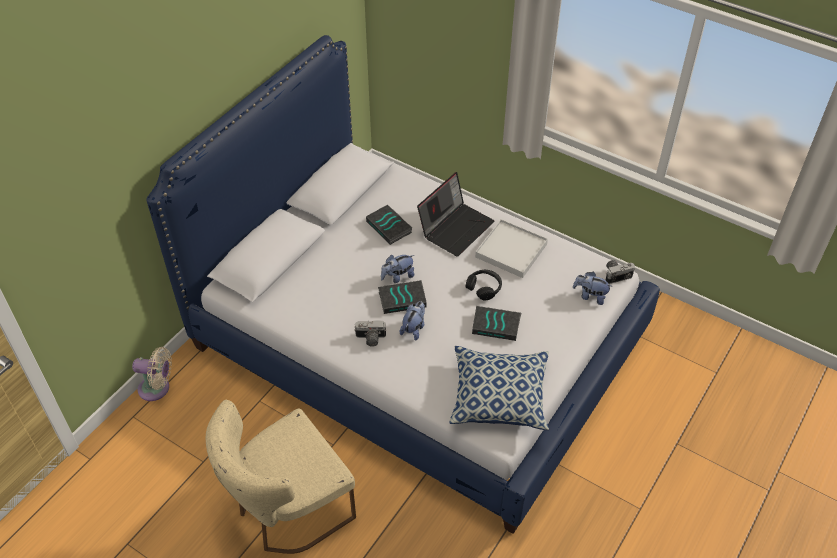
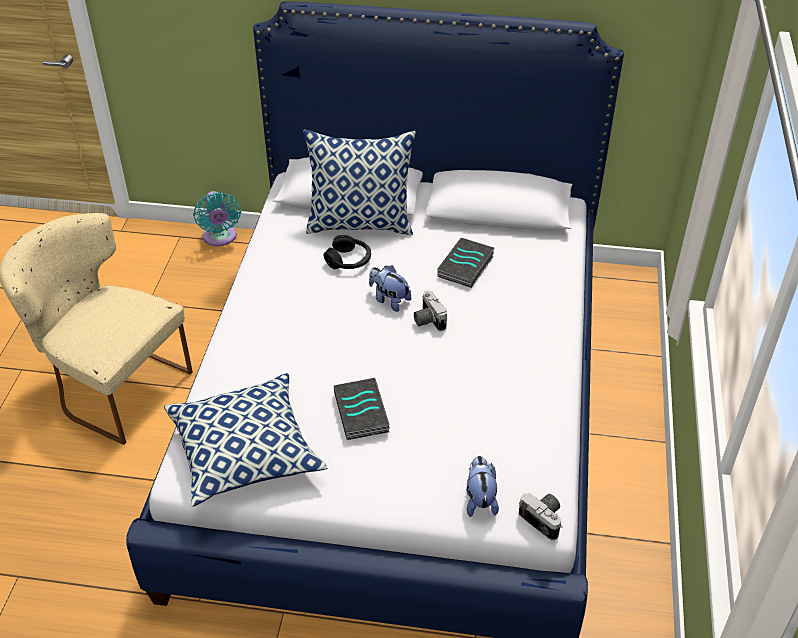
camera: 65 degrees right, 5 degrees down
(157, 388) = (220, 238): beige fan -> turquoise fan
(305, 264) = (360, 223): none -> pillow
(370, 339) = (278, 309): camera -> camera (427, 320)
(402, 299) = (355, 315): book -> none
(414, 328) = (314, 340): plush toy -> none
(456, 227) = (509, 323): laptop -> none
(484, 288) = (421, 382): black headphones -> black headphones (349, 260)
(511, 251) = (507, 388): white tray -> none

